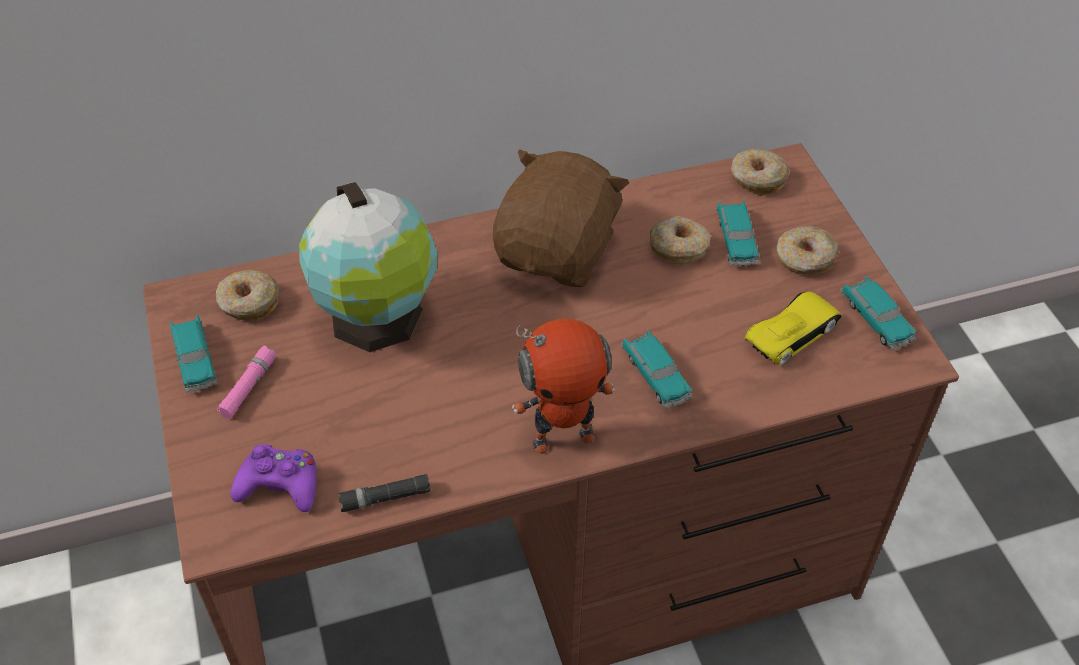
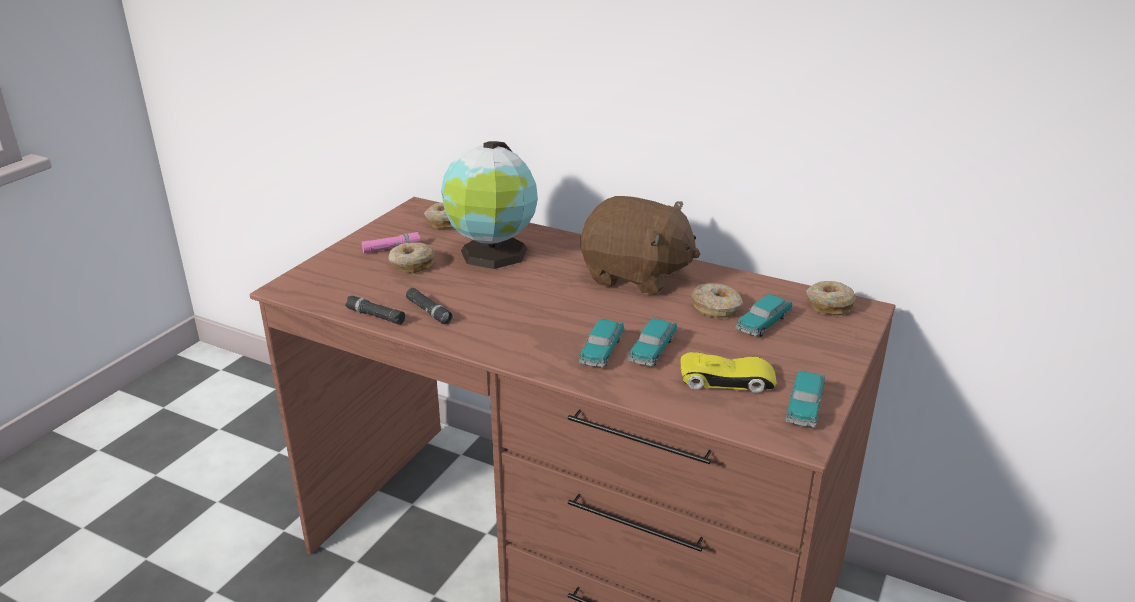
camera: 45 degrees right, 20 degrees down
(195, 359) = (388, 228): toy car -> toy car (652, 349)
(280, 485) = (342, 285): purple game controller -> none
(431, 449) = (429, 311): none -> black flashlight
(558, 252) = (635, 276): brown plush toy -> brown plush toy turned 45 degrees clockwise
(563, 436) = (502, 344): toy robot -> none
(804, 259) = (799, 353): donut -> donut (411, 264)

